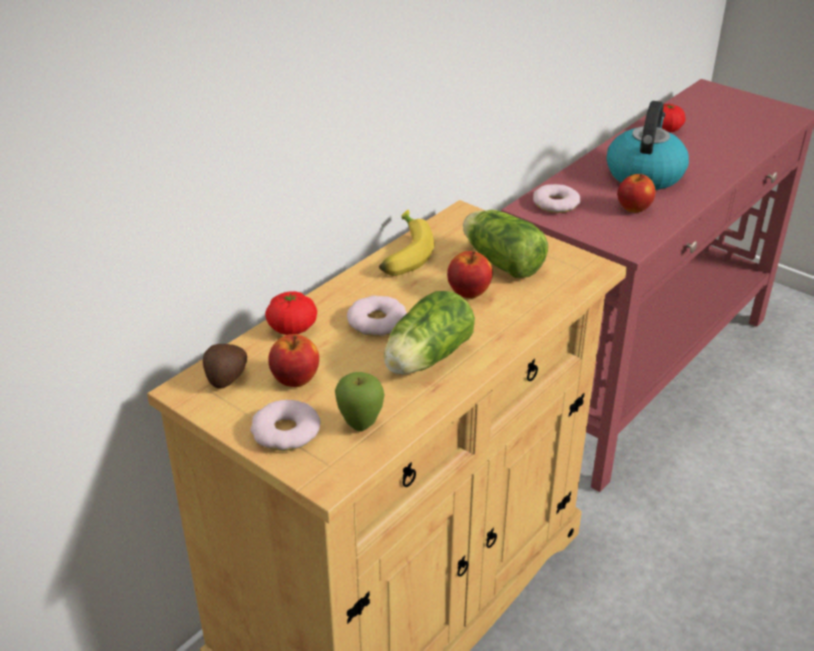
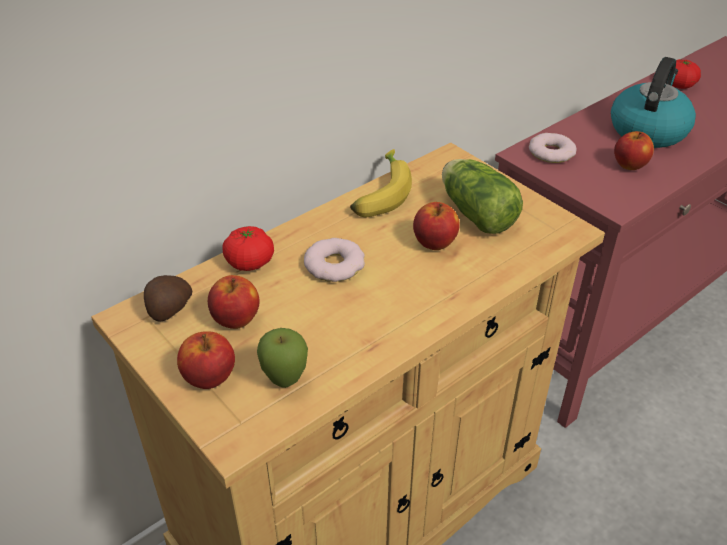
camera: 10 degrees right, 5 degrees up
(286, 432) = (209, 378): donut -> apple
(425, 359) = (370, 313): lettuce -> none

